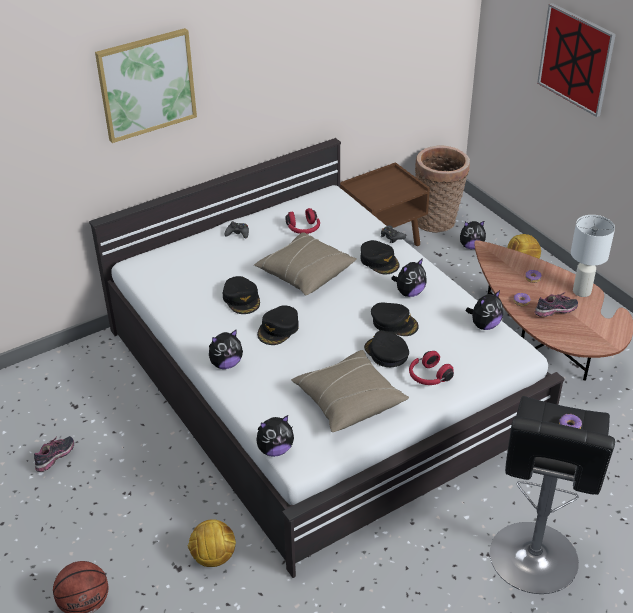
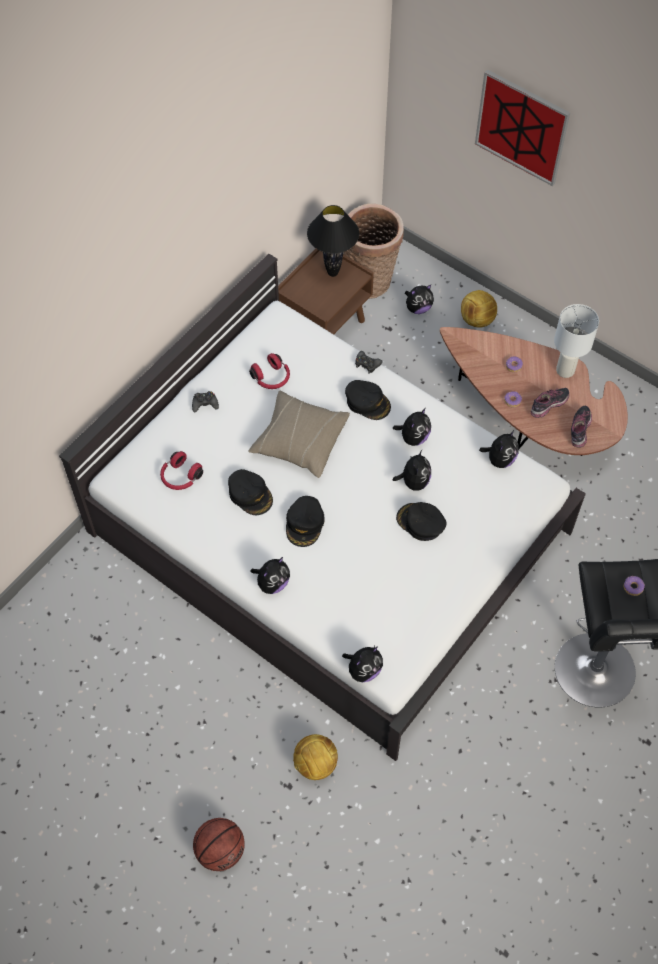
camera: 20 degrees left, 20 degrees up
(56, 459) = (111, 707): shoe -> shoe (580, 430)
(146, 84) = (95, 308): picture -> none
(348, 401) = (408, 592): beige pillow -> none
(394, 323) = (413, 481): black cap -> plush toy
(395, 183) = (333, 272): none -> black table lamp
(428, 377) = (470, 540): red headphones -> red headphones (180, 477)

